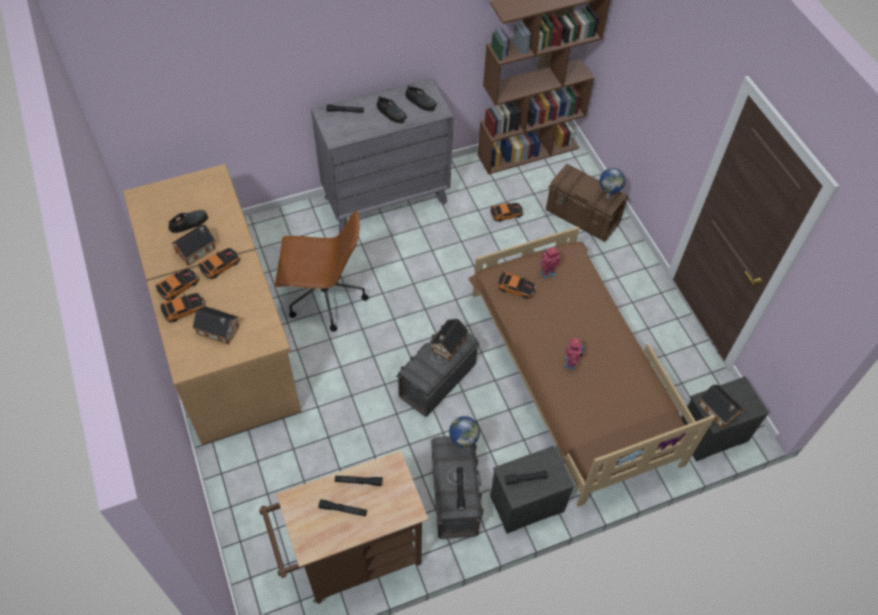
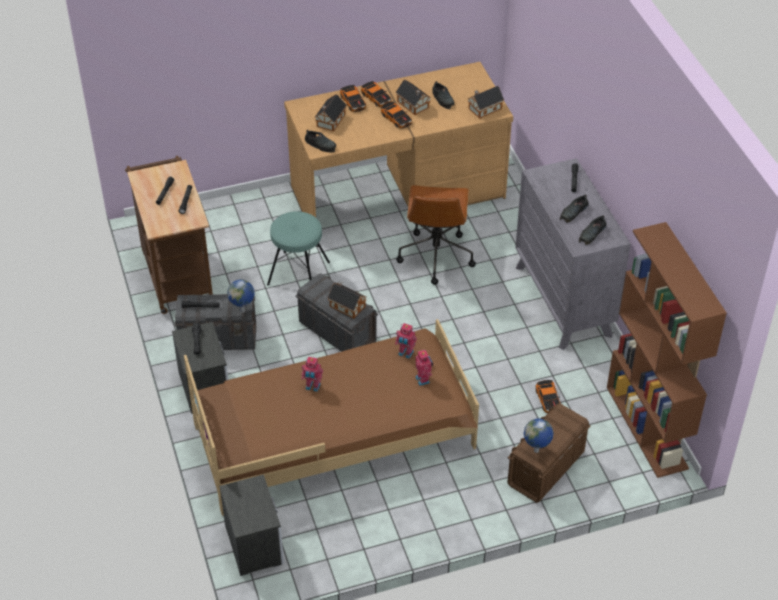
camera: 95 degrees right, 10 degrees down
(263, 337) = (321, 144): none -> black shoe
(351, 424) = (298, 273): none -> turquoise stool
(516, 287) = (405, 354): toy car -> toy robot
(718, 411) = (242, 494): toy house -> toy house (483, 109)

